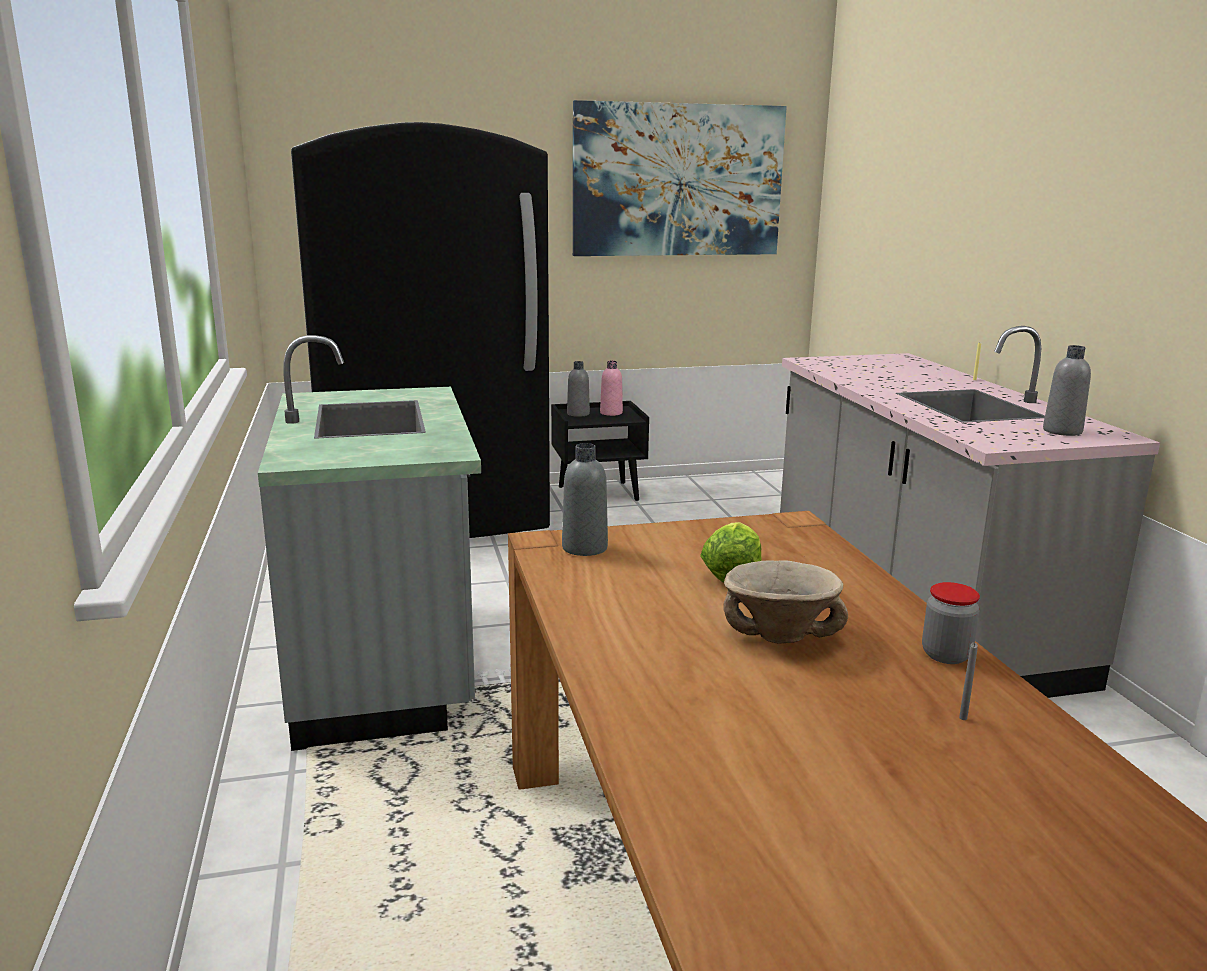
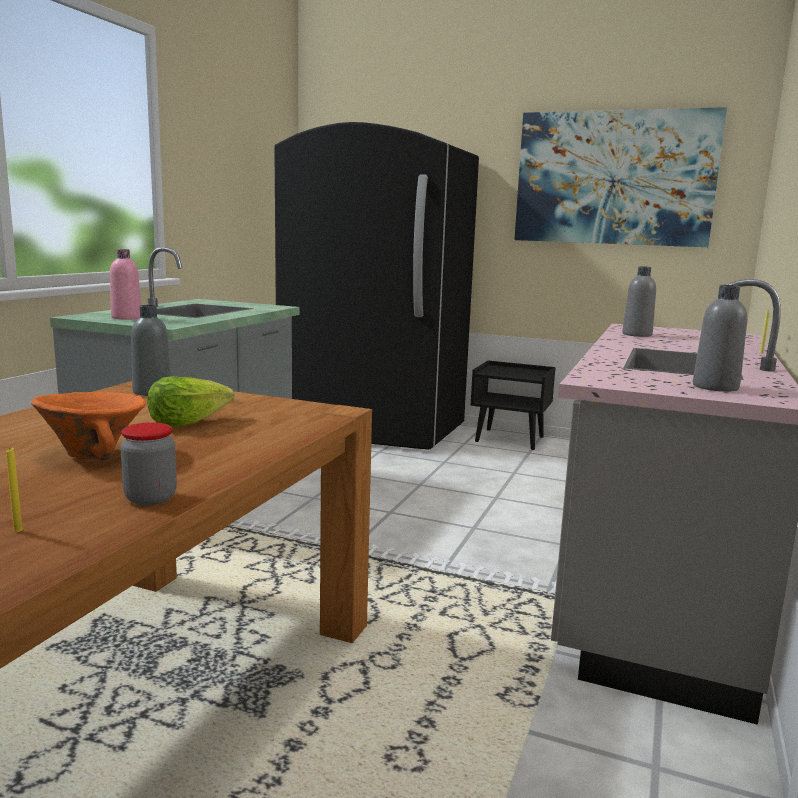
camera: 35 degrees right, 5 degrees down
(578, 414) = (499, 369): grey bottle -> grey bottle (637, 334)
(611, 413) = (526, 372): pink bottle -> pink bottle (126, 318)
(779, 634) = (95, 454): beige bowl -> orange bowl
(963, 718) = (18, 530): grey candle -> yellow candle

